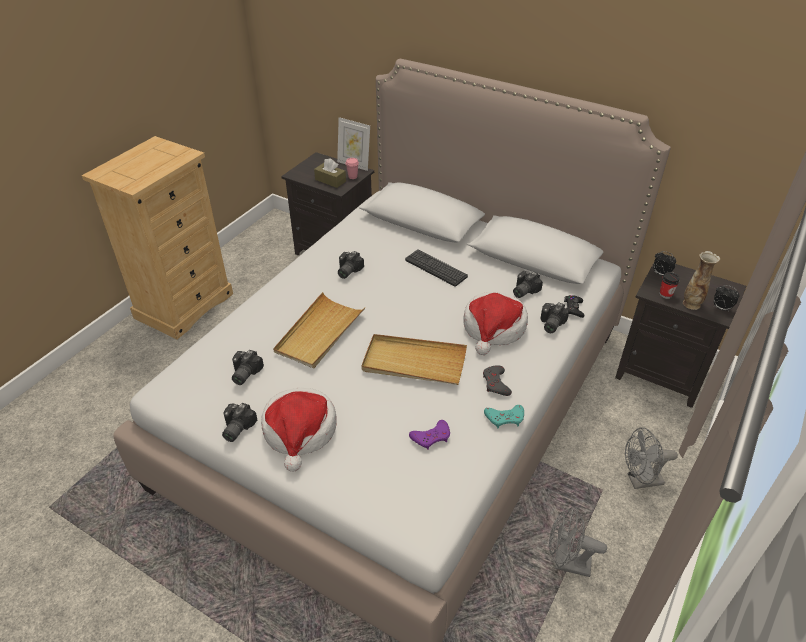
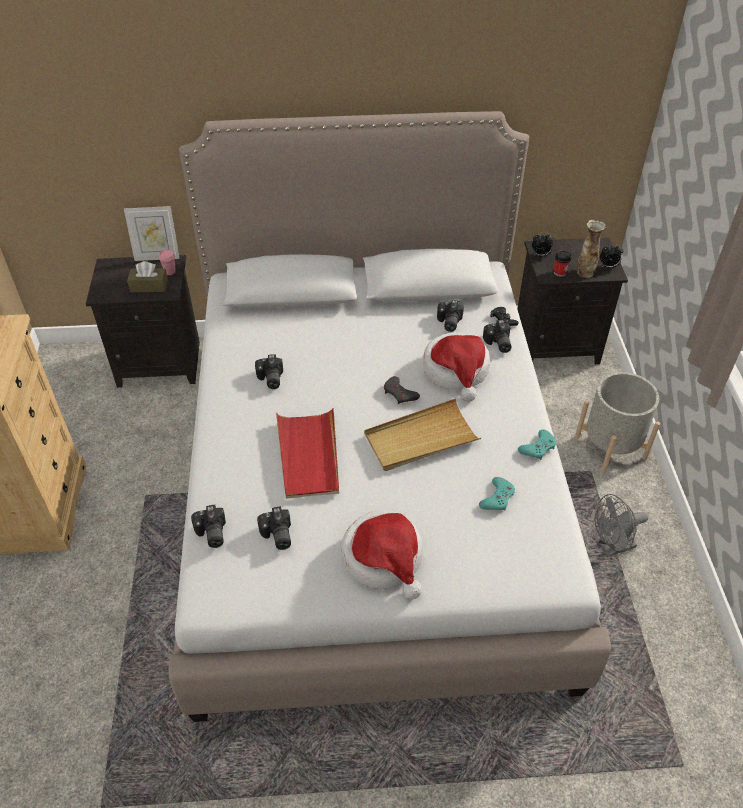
camera: 35 degrees left, 5 degrees up
(235, 428) = (322, 592): camera -> camera (210, 534)
(319, 333) = (308, 456): beige tray -> red tray
(431, 437) = (497, 498): purple game controller -> turquoise game controller
(435, 268) = (352, 336): keyboard -> none
(496, 383) = (504, 421): grey game controller -> grey game controller (400, 393)
(640, 481) = (610, 447): grey fan -> grey planter

